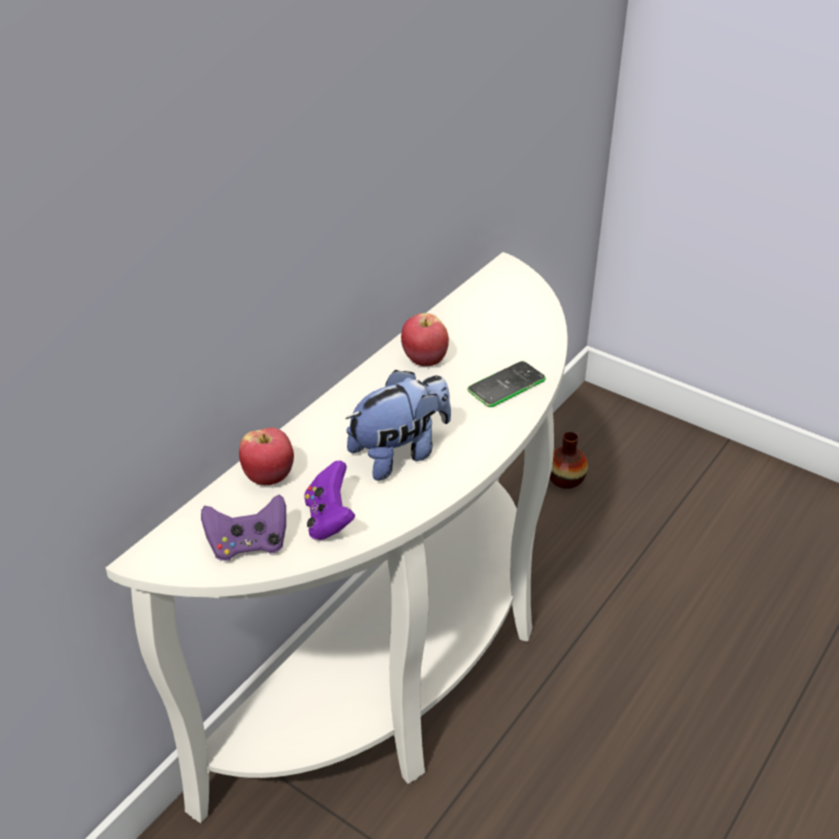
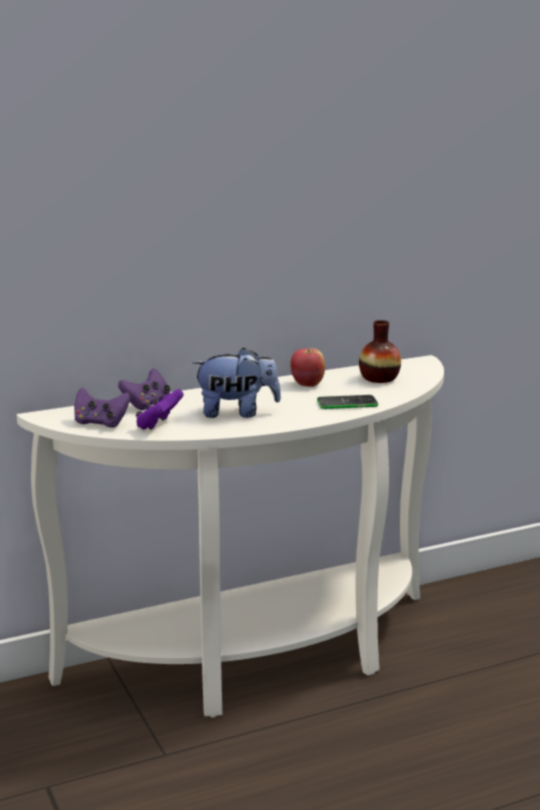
camera: 30 degrees right, 20 degrees down
(269, 477) = (146, 404): apple -> purple game controller
(565, 479) = (493, 600): vase -> vase (379, 378)

